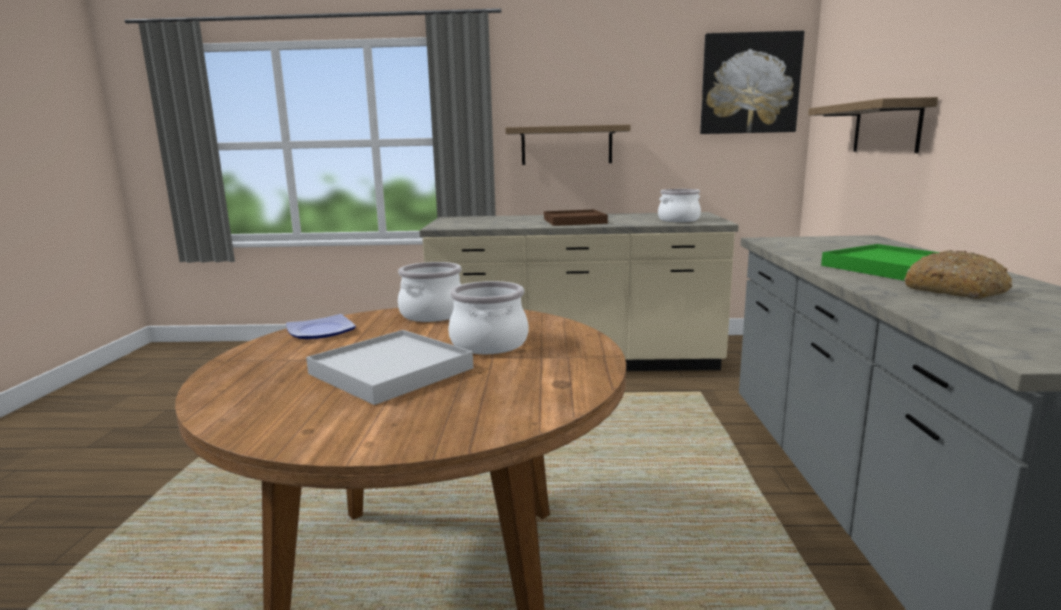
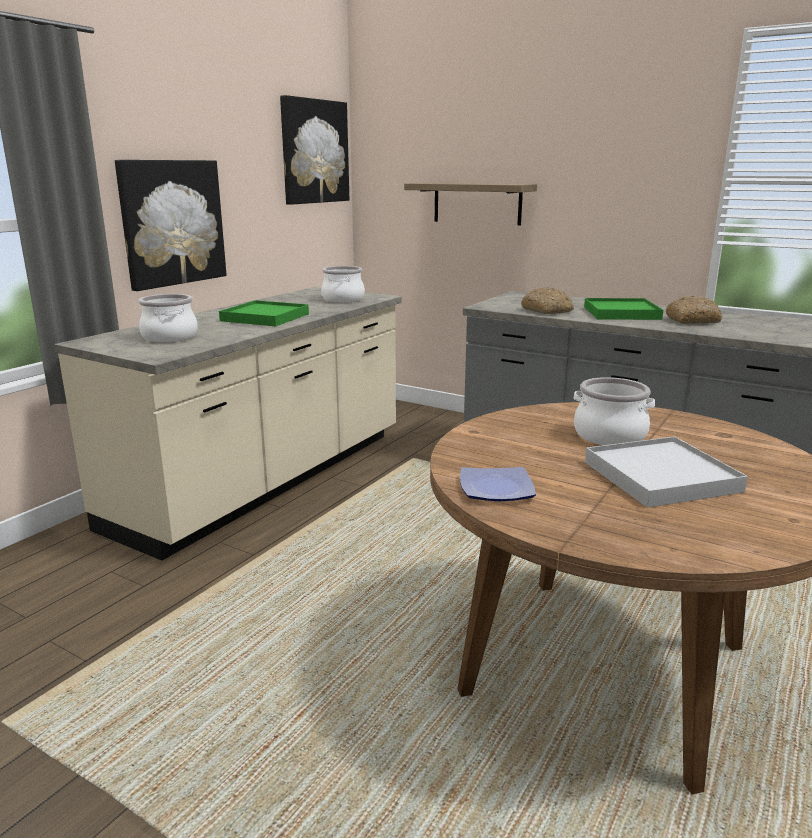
camera: 60 degrees left, 5 degrees up
(433, 314) = (486, 438): cooking pot -> cooking pot (170, 337)
(566, 145) = (172, 223): shelf -> picture
(574, 221) = (265, 317): brown tray -> green tray
(810, 251) = (547, 310): none -> bread

